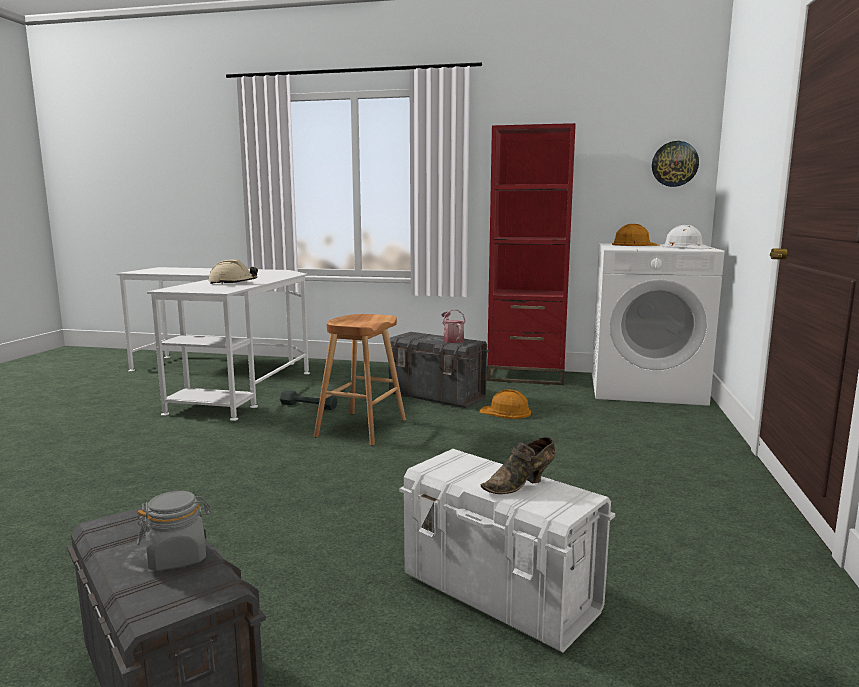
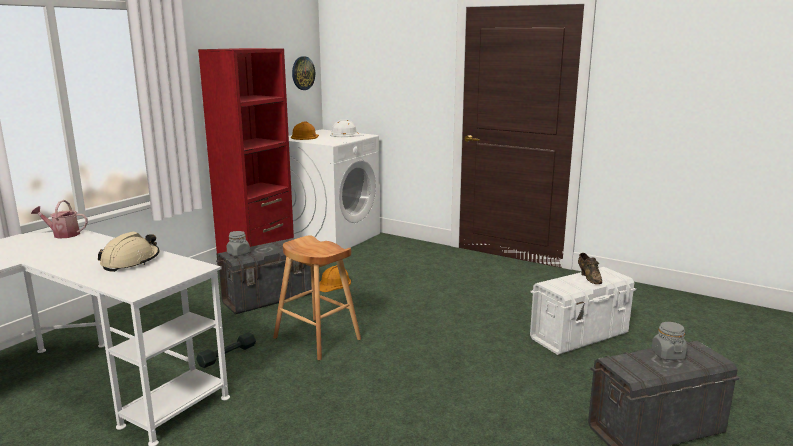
camera: 70 degrees left, 5 degrees up
(415, 335) = (238, 253): none -> grey jar
(452, 340) = (276, 245): watering can -> watering can (63, 234)

